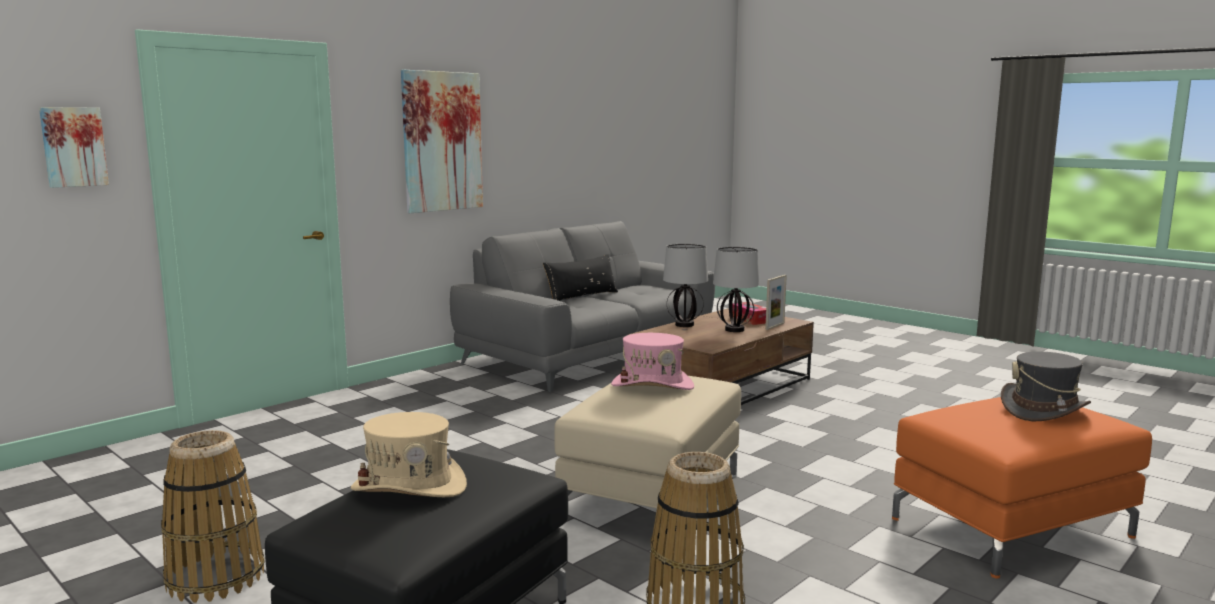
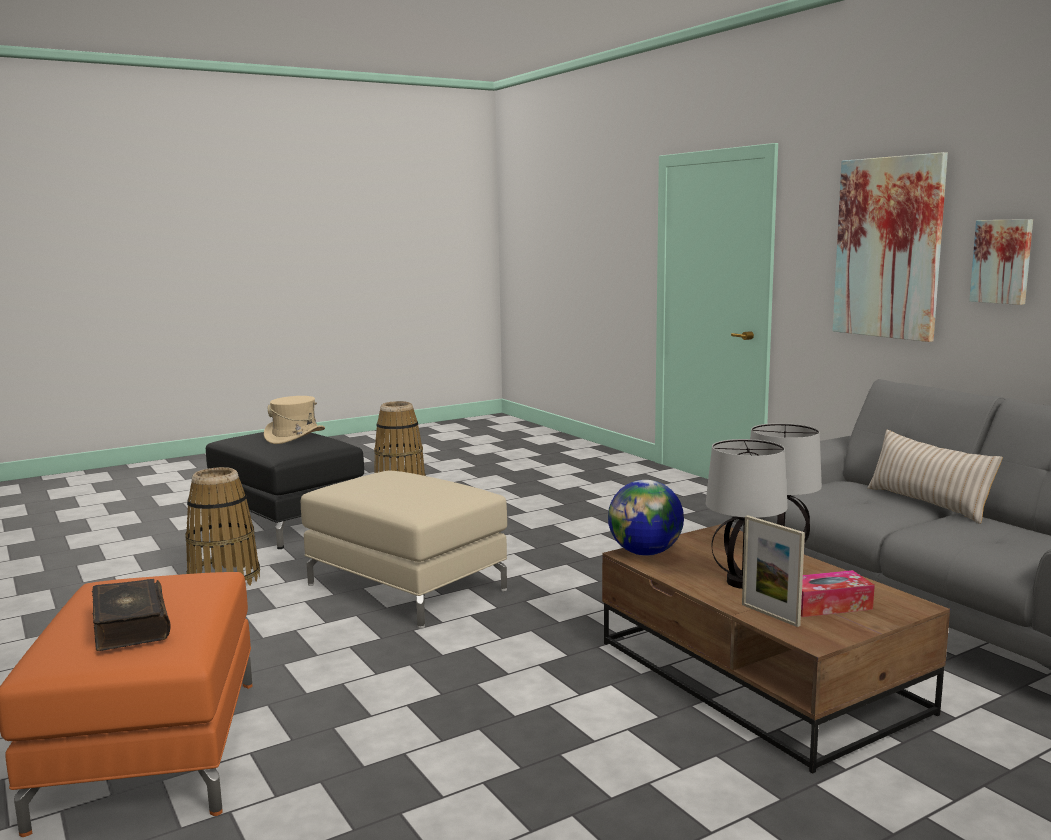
camera: 105 degrees right, 0 degrees up
(73, 147) = (627, 242): picture -> picture (1002, 261)
(582, 296) = (927, 503): black pillow -> beige pillow
(652, 385) = (420, 488): pink hat -> none
(704, 345) = (645, 553): none -> globe
(1043, 410) = (129, 627): grey hat -> book

